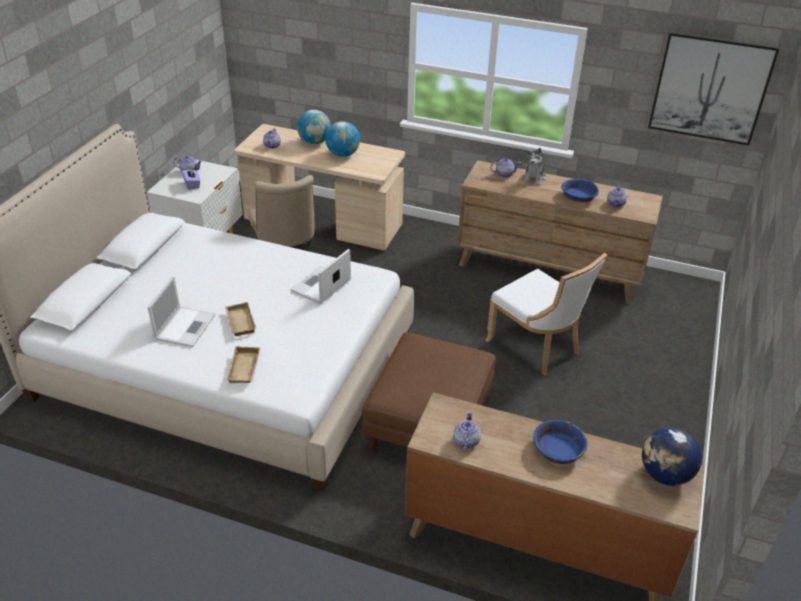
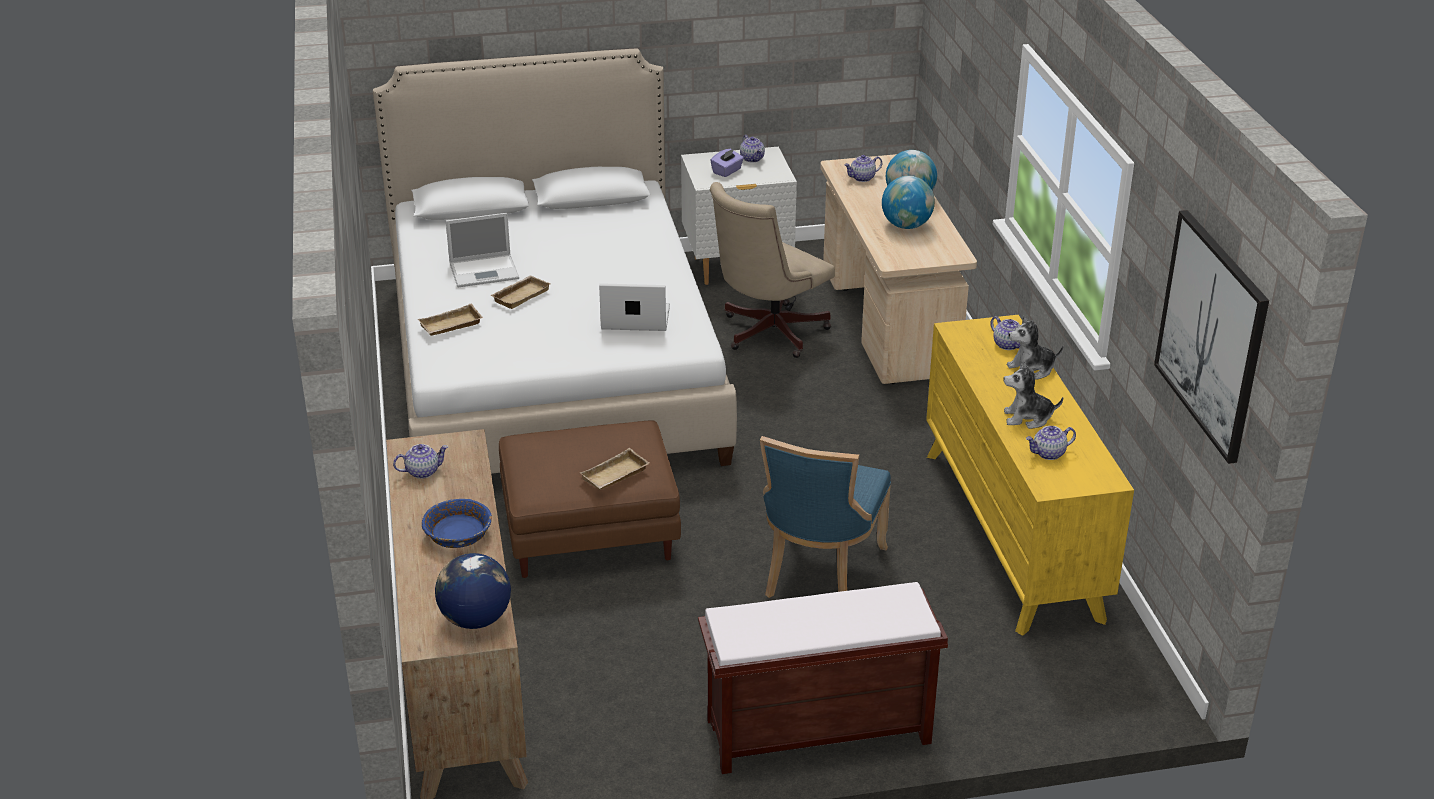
camera: 60 degrees right, 5 degrees down
(464, 369) = (615, 476): none -> beige tray
(537, 347) = (819, 574): white chair -> blue chair
(549, 270) = (1012, 534): brown dresser -> yellow dresser
(579, 196) = (1027, 418): blue bowl -> plush toy
(673, 406) = (816, 733): none -> brown bench

